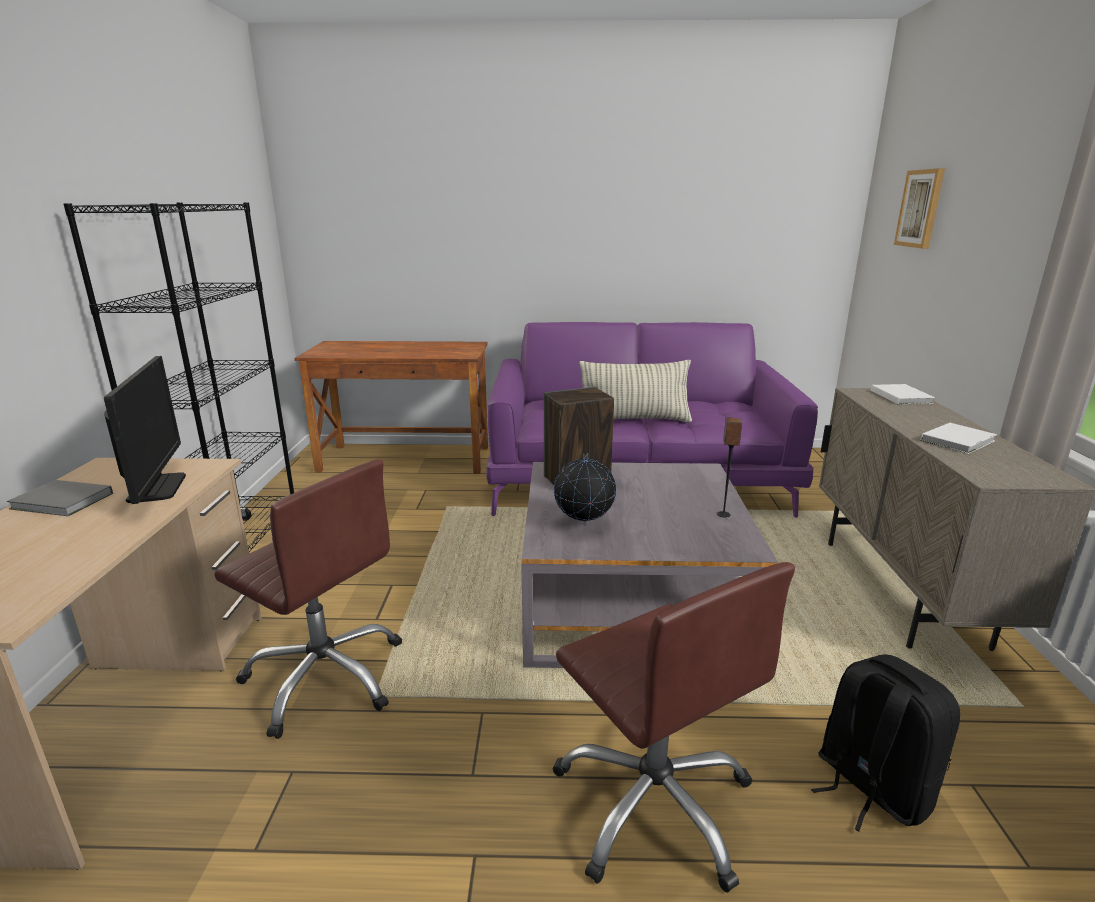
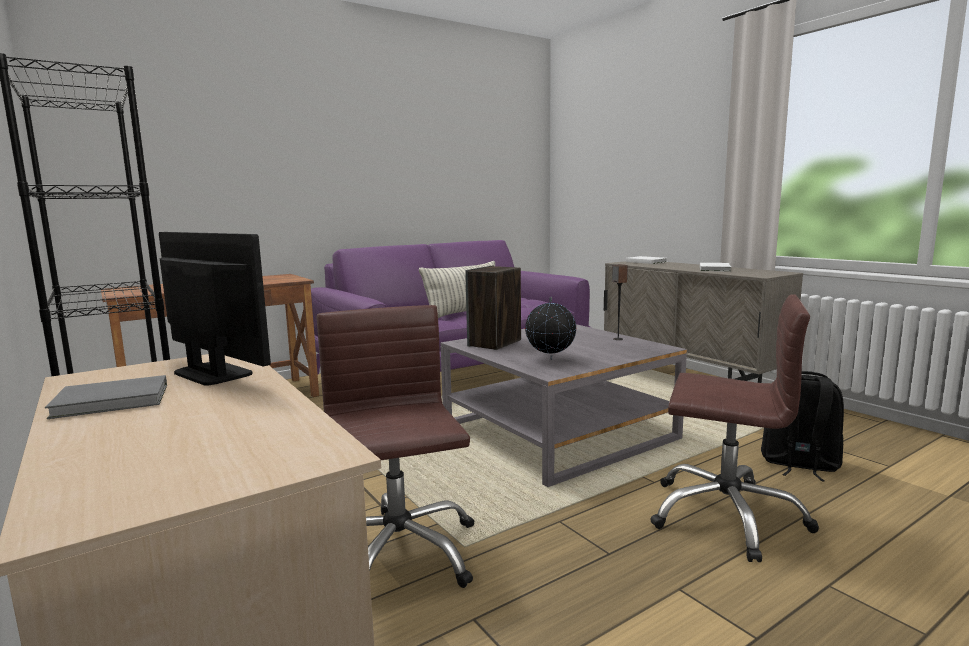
camera: 35 degrees left, 10 degrees down
(326, 676) = (398, 554): brown office chair -> brown office chair turned 105 degrees counterclockwise
(920, 208) = (604, 151): picture -> none

